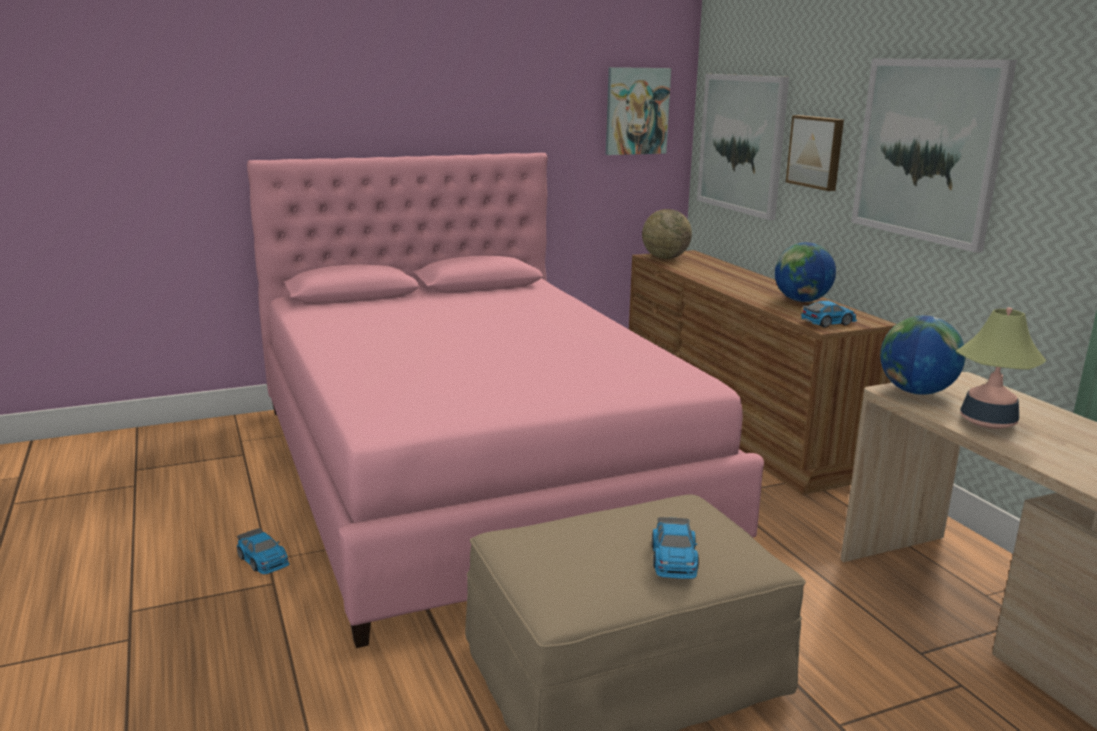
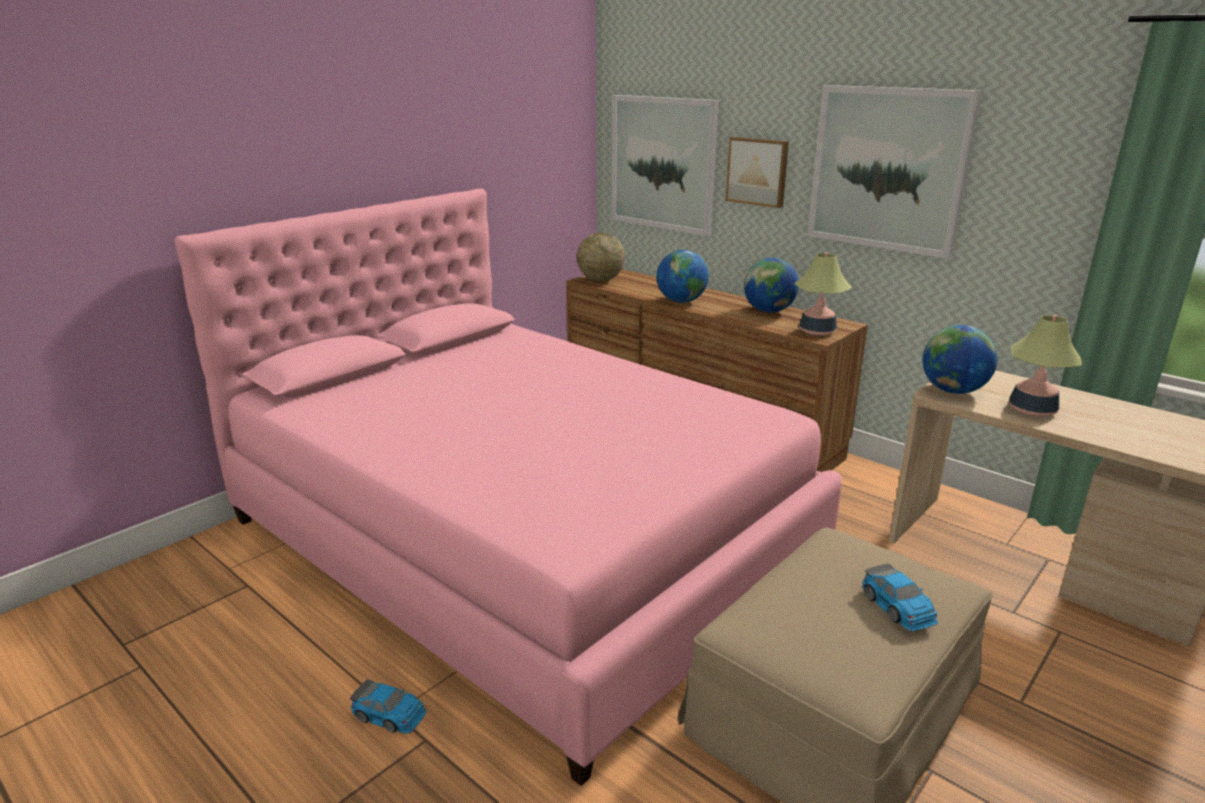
camera: 25 degrees left, 5 degrees up
(636, 111) = (551, 136): picture -> none
(720, 282) = (681, 301): none -> globe
(828, 322) = (817, 331): toy car -> table lamp

